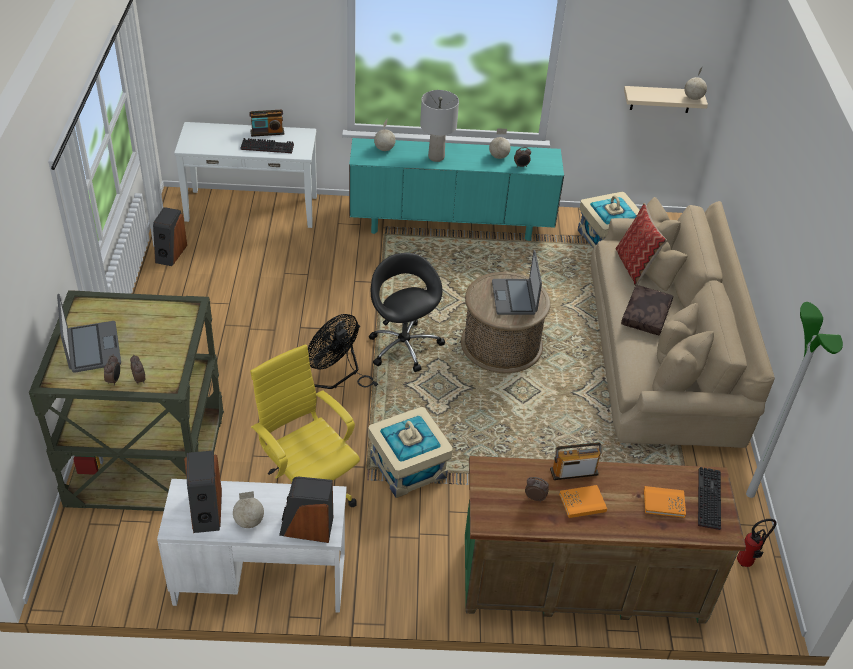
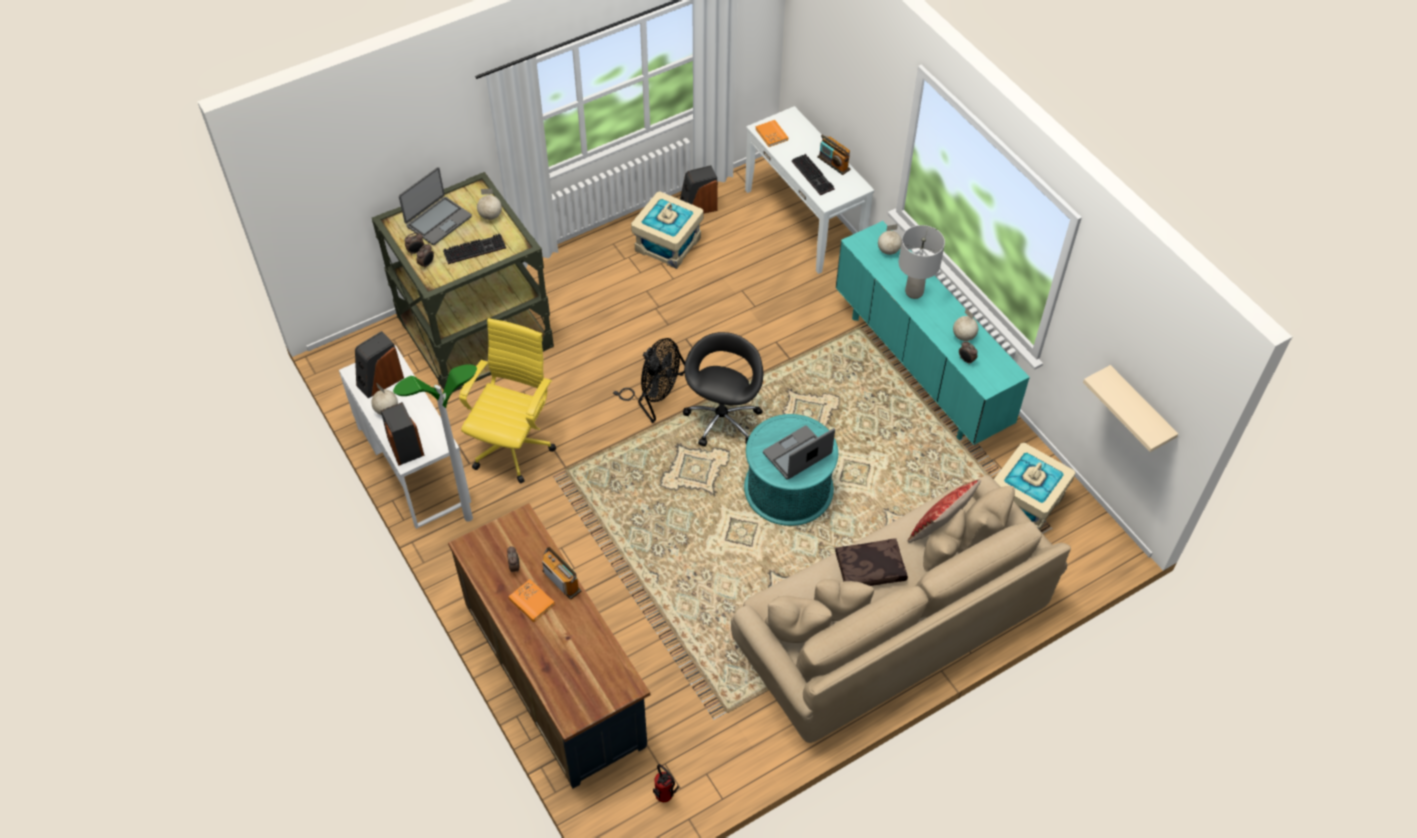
camera: 60 degrees right, 10 degrees up
(340, 374) = (654, 395): black fan -> black fan turned 105 degrees clockwise
(409, 467) = (587, 497): beige storage box -> beige storage box (668, 244)
(501, 344) = (788, 488): brown coffee table -> turquoise coffee table
(580, 580) = (554, 675): green dresser -> blue dresser
(664, 503) = (572, 660): orange book -> orange book (771, 134)
(693, 98) = (1150, 431): globe -> globe (491, 216)
(707, 497) = (601, 690): keyboard -> keyboard (475, 249)
(750, 494) = (753, 771): floor lamp -> floor lamp (468, 518)

